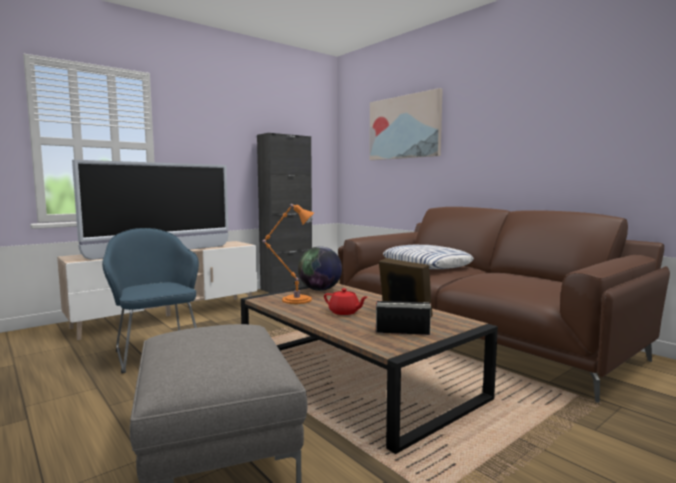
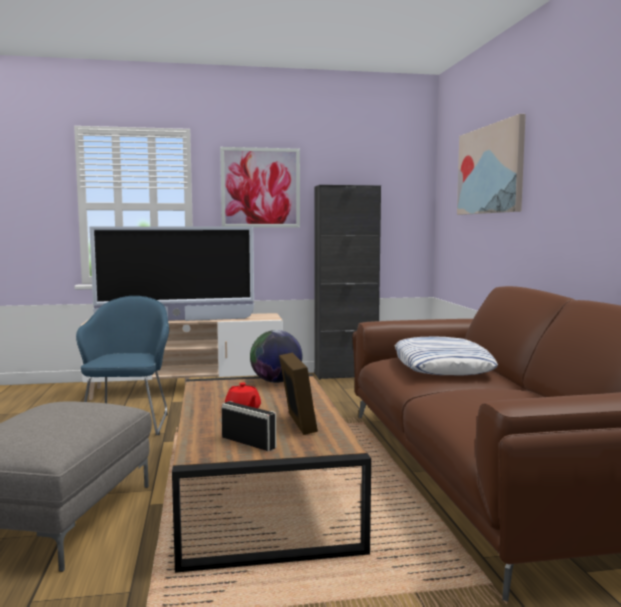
camera: 30 degrees right, 0 degrees up
(213, 133) = (260, 188): none -> picture
(294, 300) = (227, 389): orange table lamp -> none

